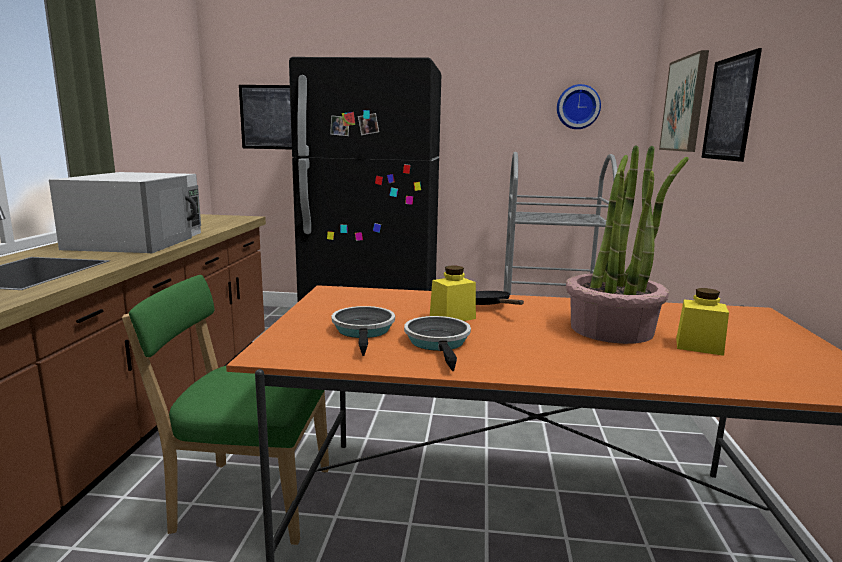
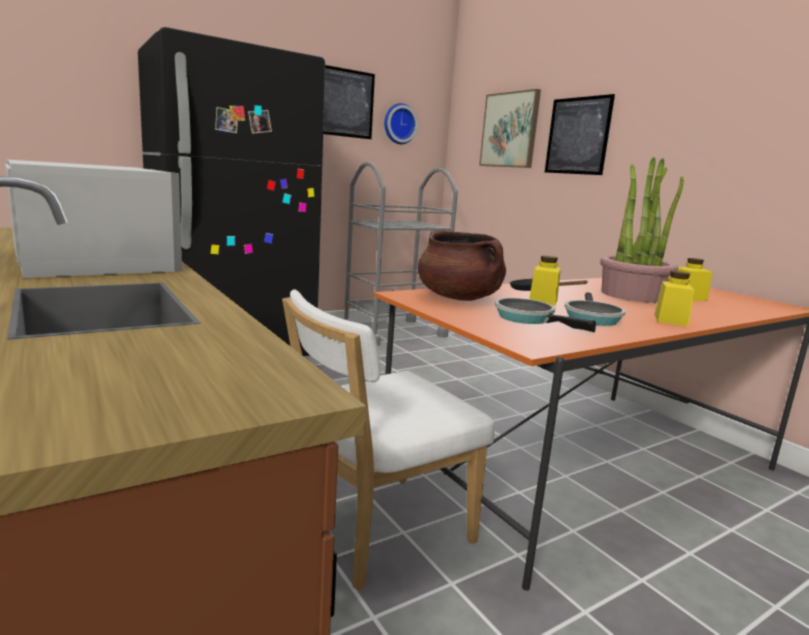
camera: 40 degrees left, 0 degrees up
(246, 499) = (375, 531): green chair -> white chair
(270, 117) = (61, 99): picture -> picture (344, 103)
(371, 301) = (459, 298): none -> brown cooking pot
(439, 343) = (591, 318): frying pan -> frying pan turned 120 degrees counterclockwise
(539, 365) = (670, 320): none -> yellow jar

